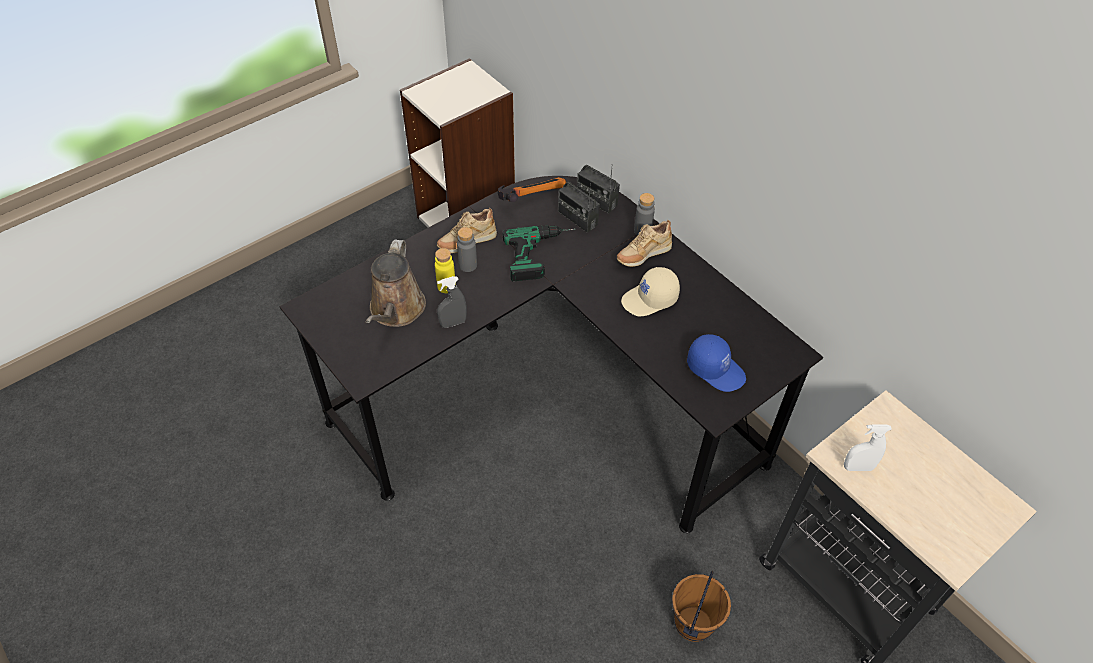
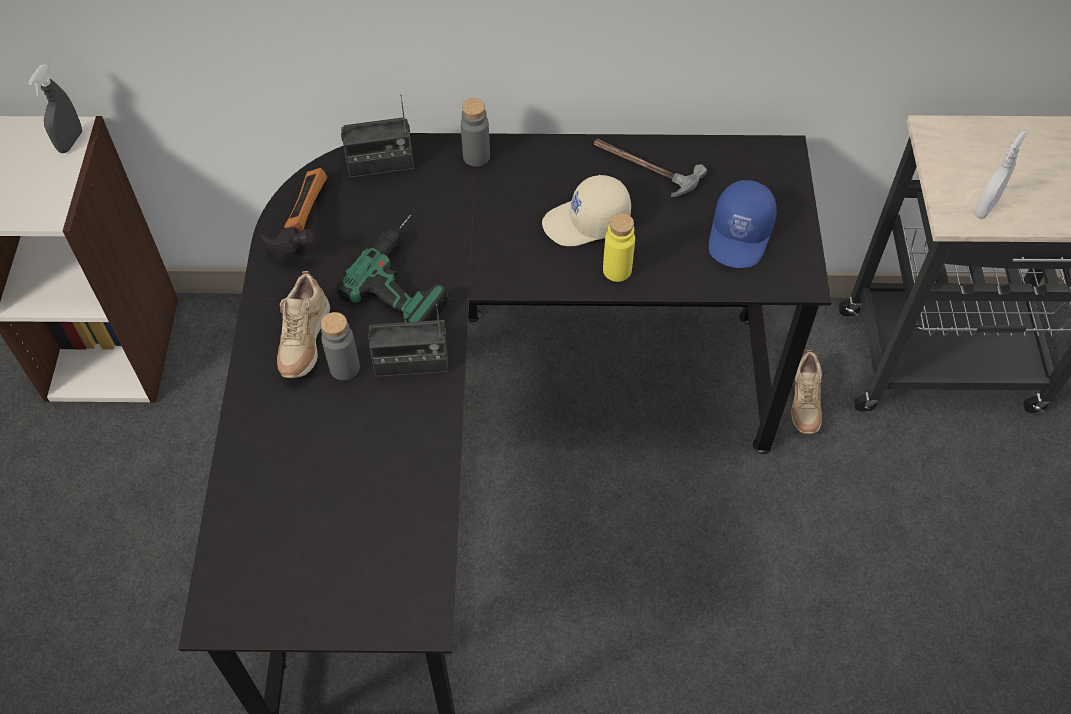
camera: 50 degrees left, 5 degrees up
(396, 310) = (339, 501): brown watering can -> none
(446, 286) = (356, 415): yellow bottle -> yellow bottle (617, 270)
(453, 323) = (426, 448): grey spray bottle -> grey spray bottle (70, 142)
(577, 218) = (389, 202): radio -> radio (411, 363)
(642, 256) = (514, 183): beige shoe -> beige shoe (803, 405)
(650, 299) = (587, 223): beige cap -> beige cap turned 60 degrees clockwise
(694, 624) = (880, 526): brown bucket -> none
(714, 300) = (643, 167): none -> hammer
(716, 369) = (741, 235): blue cap -> blue cap turned 120 degrees clockwise

